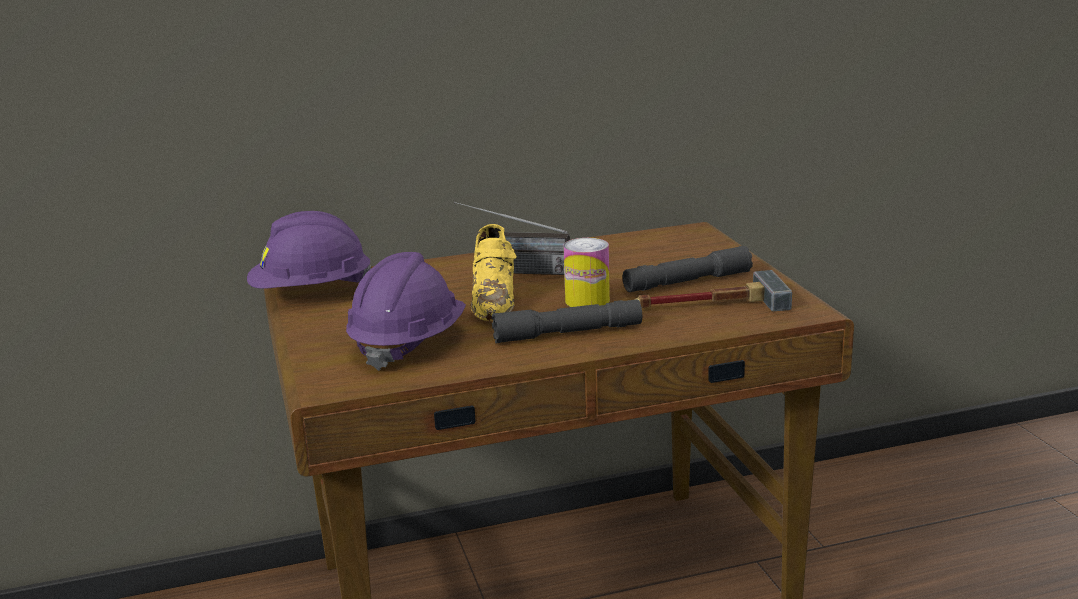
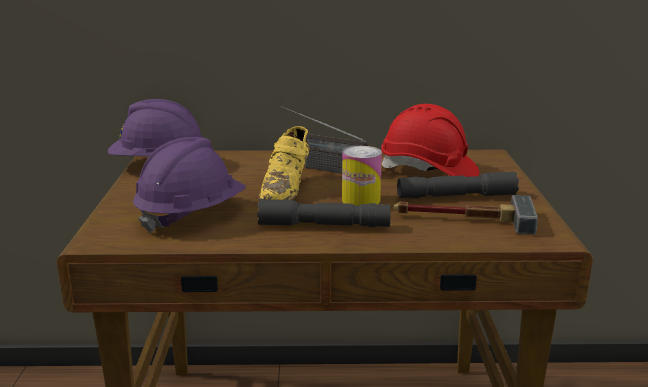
camera: 15 degrees right, 0 degrees up
(639, 258) = (428, 171): none -> red hard hat

